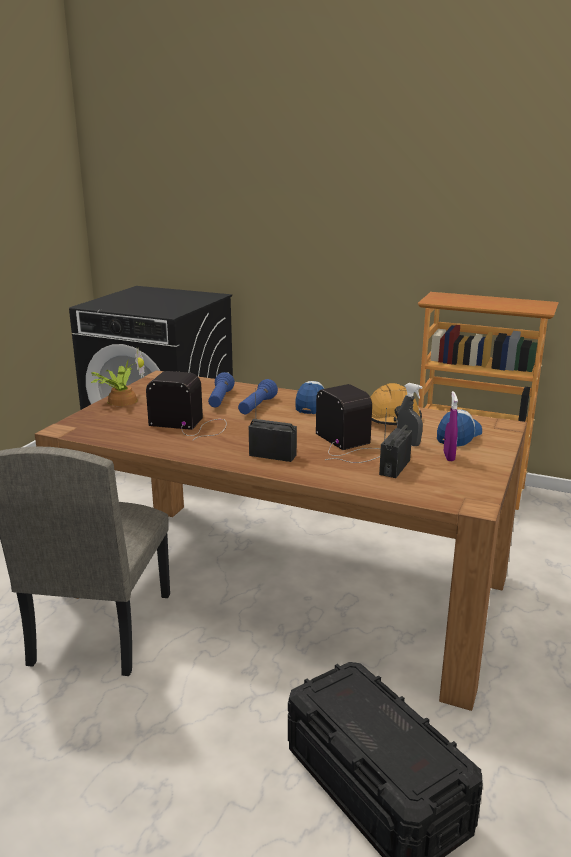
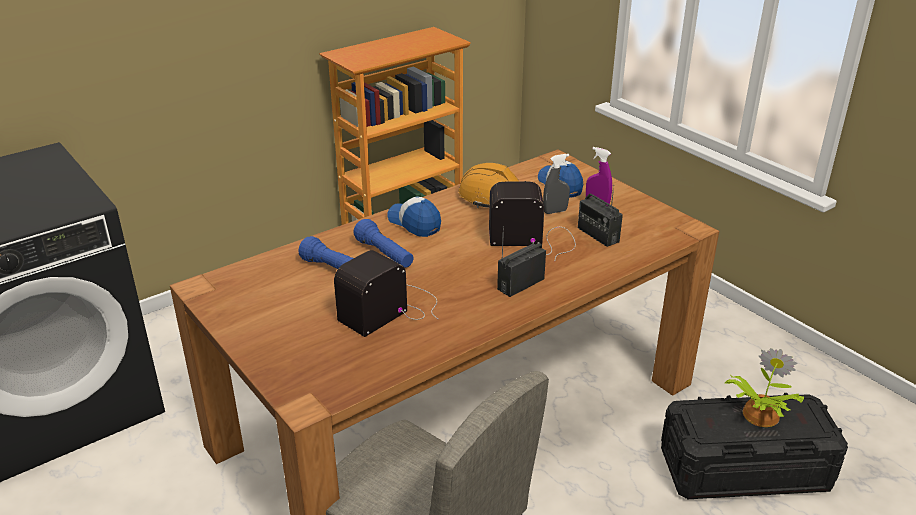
camera: 60 degrees left, 10 degrees up
(121, 400) = (253, 337): potted plant -> potted plant (758, 415)

